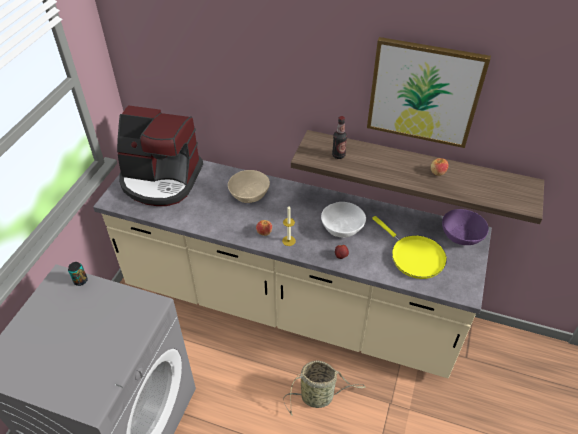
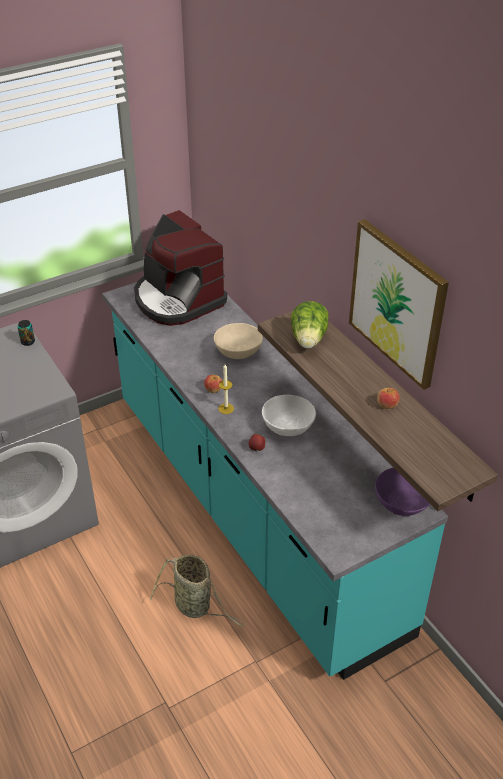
camera: 40 degrees right, 5 degrees down
(289, 306) = (251, 511): beige counter -> turquoise counter
(338, 155) = (308, 340): bottle -> lettuce
(414, 256) = (327, 491): yellow frying pan -> none

